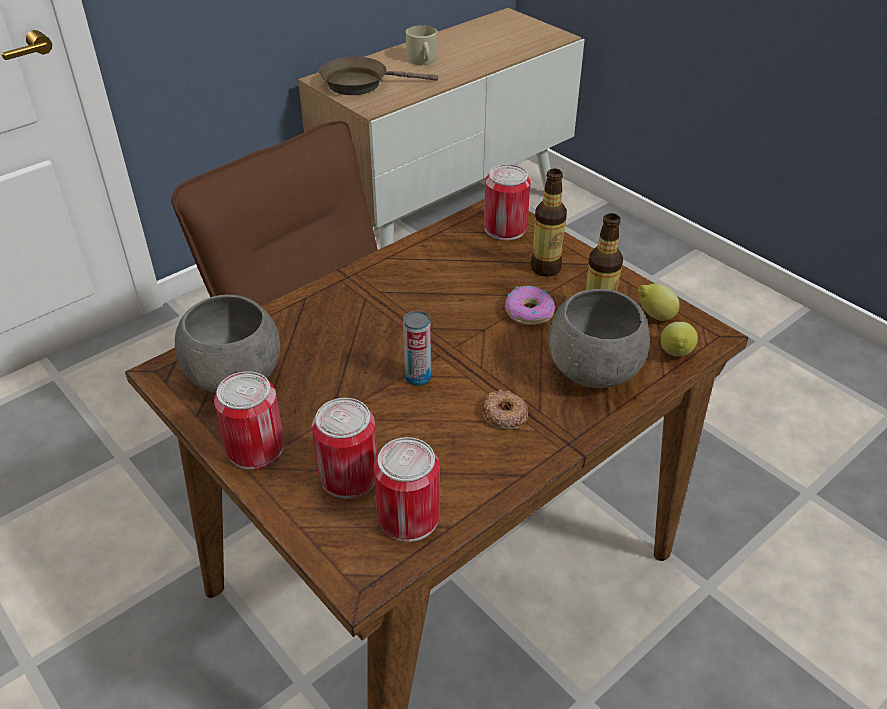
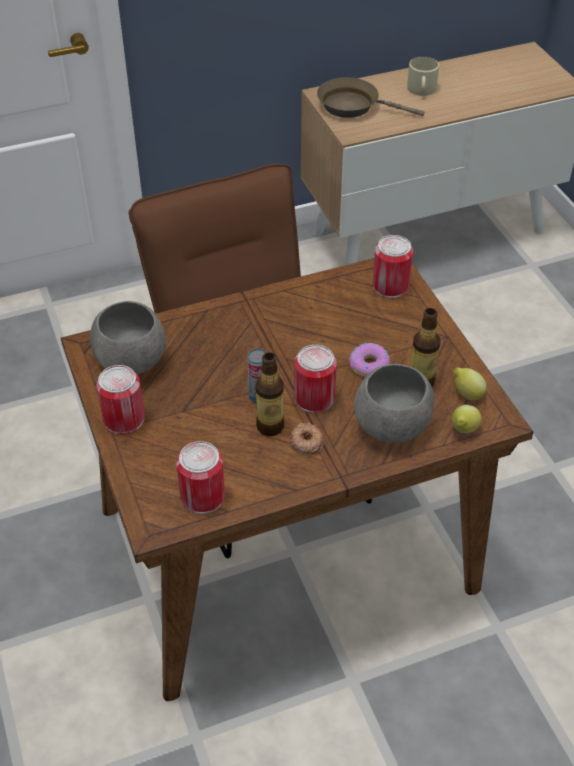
camera: 20 degrees right, 5 degrees up
(349, 476) = (176, 456): can -> can (314, 398)
(546, 268) = (403, 330): bottle -> bottle (270, 426)

